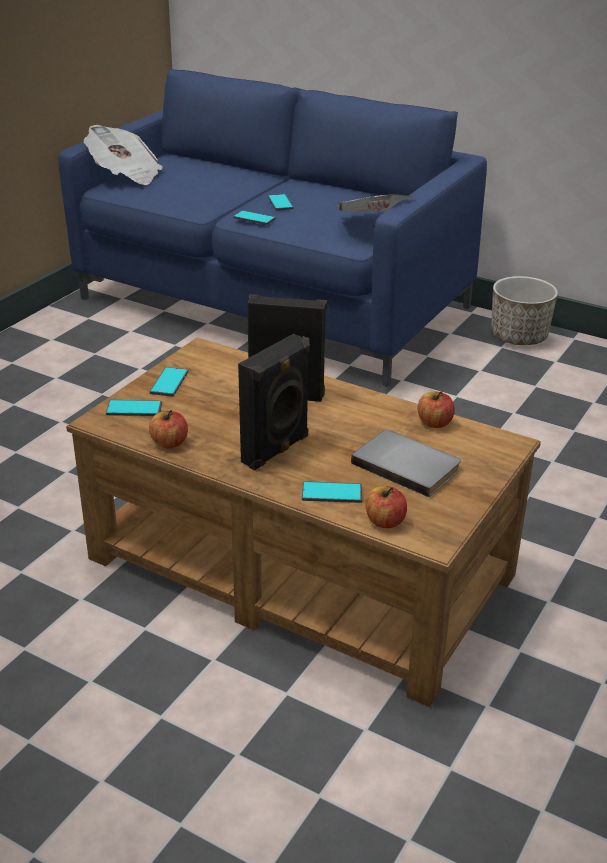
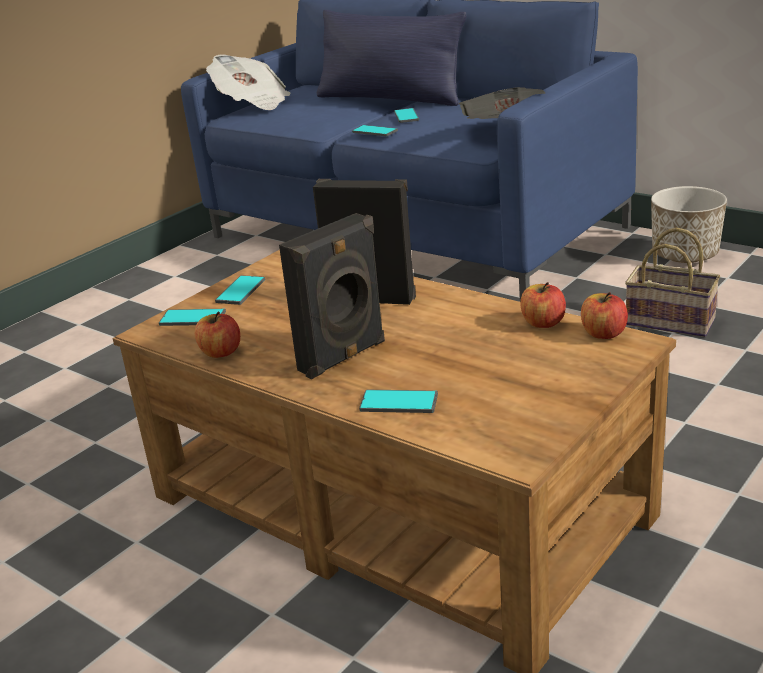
camera: 10 degrees right, 5 degrees down
(259, 180) = (390, 98): none -> blue pillow
(384, 521) = (458, 434): apple -> apple (603, 333)
(408, 465) = (501, 369): grey book -> none
(512, 402) = (672, 321): none -> basket

